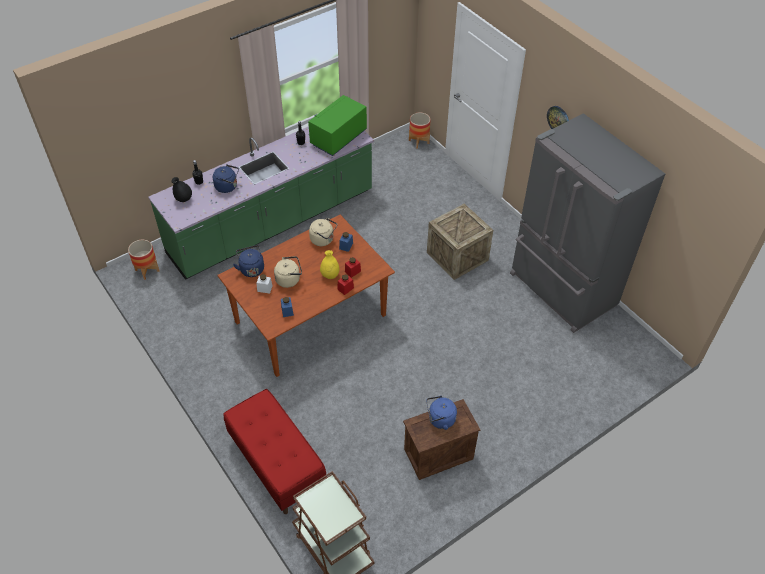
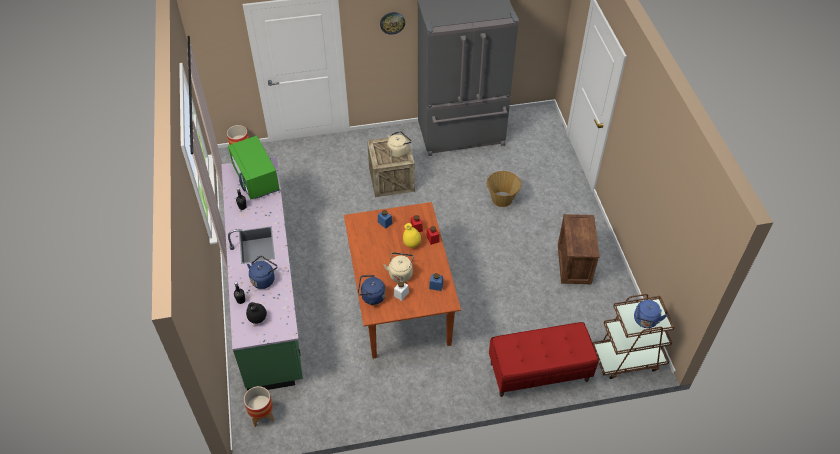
camera: 65 degrees left, 0 degrees up
(323, 240) = (368, 235): beige kettle -> beige kettle (398, 151)
(440, 420) = (576, 234): blue kettle -> blue kettle (645, 321)
(491, 357) = (502, 199): none -> basket

